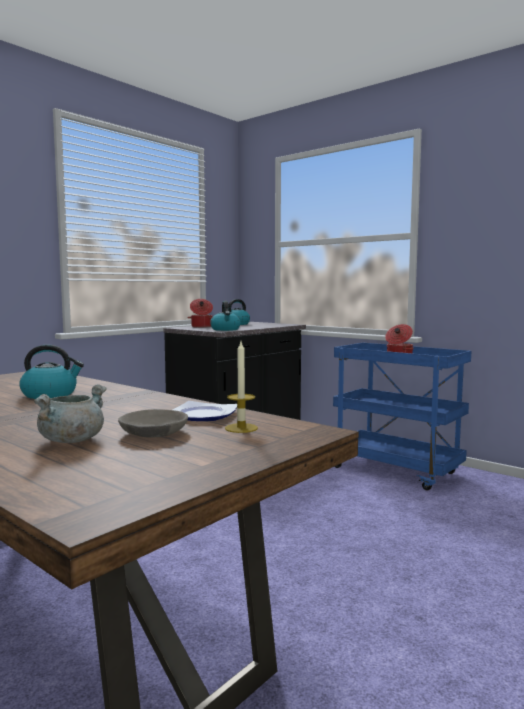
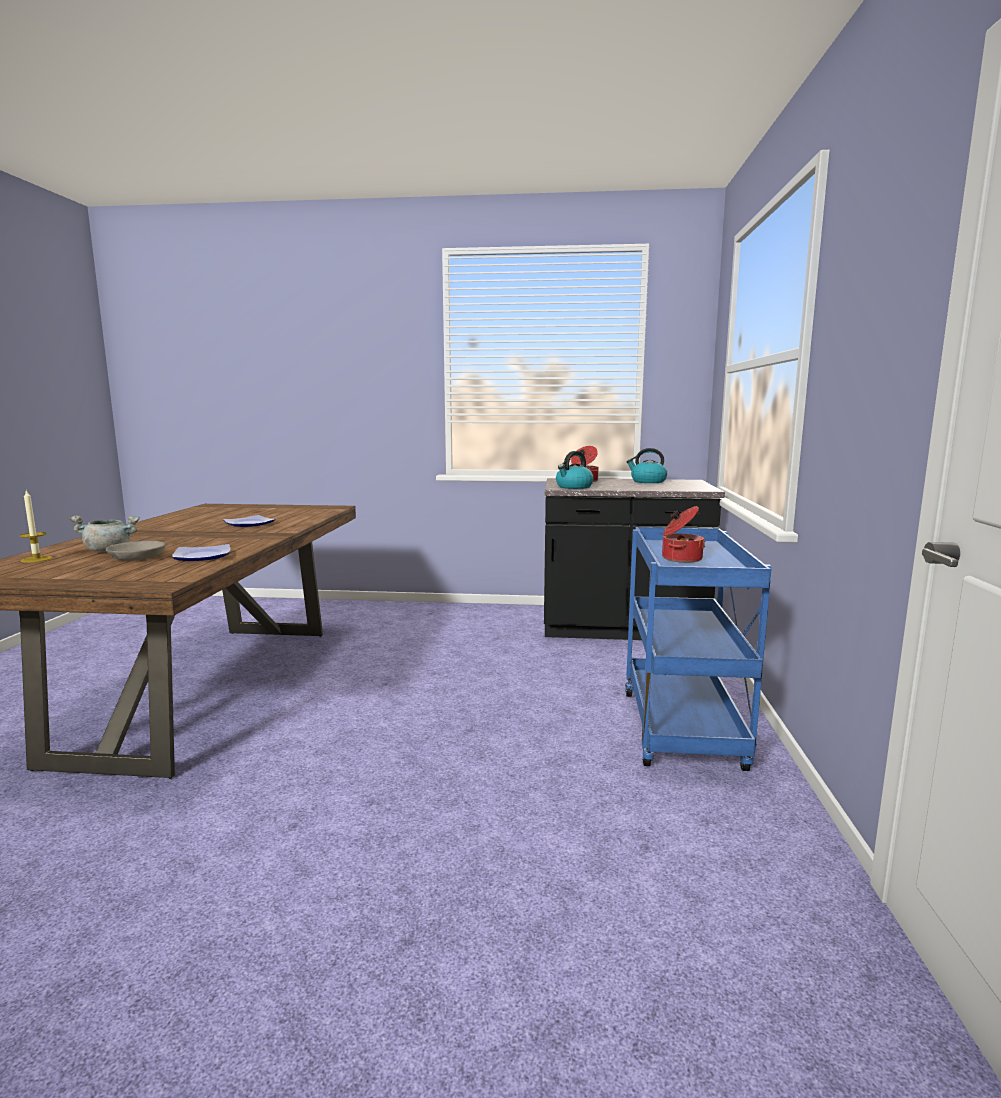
camera: 55 degrees right, 5 degrees up
(50, 394) = (249, 524): kettle -> plate
(241, 428) = (163, 569): candle -> candle (36, 559)

